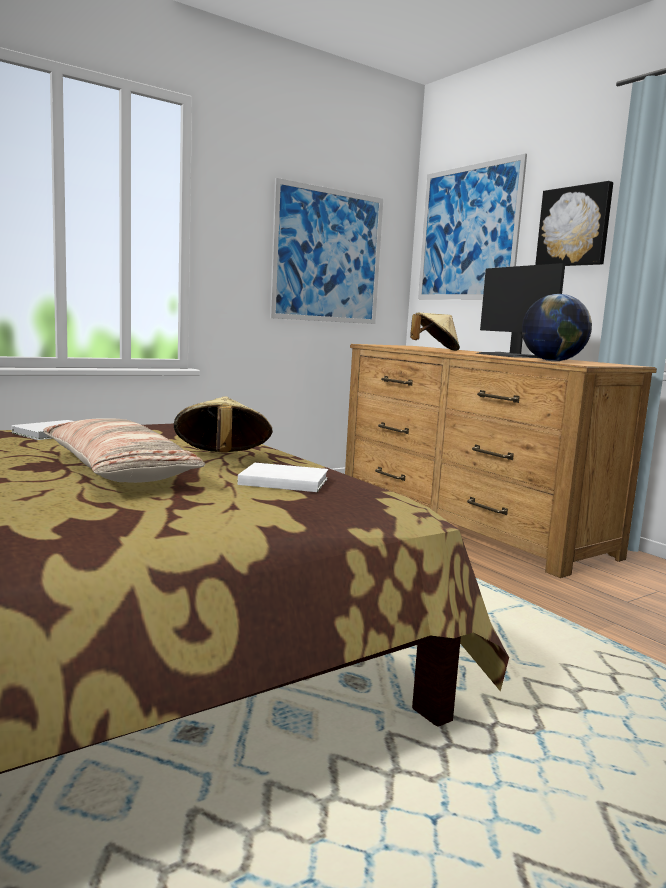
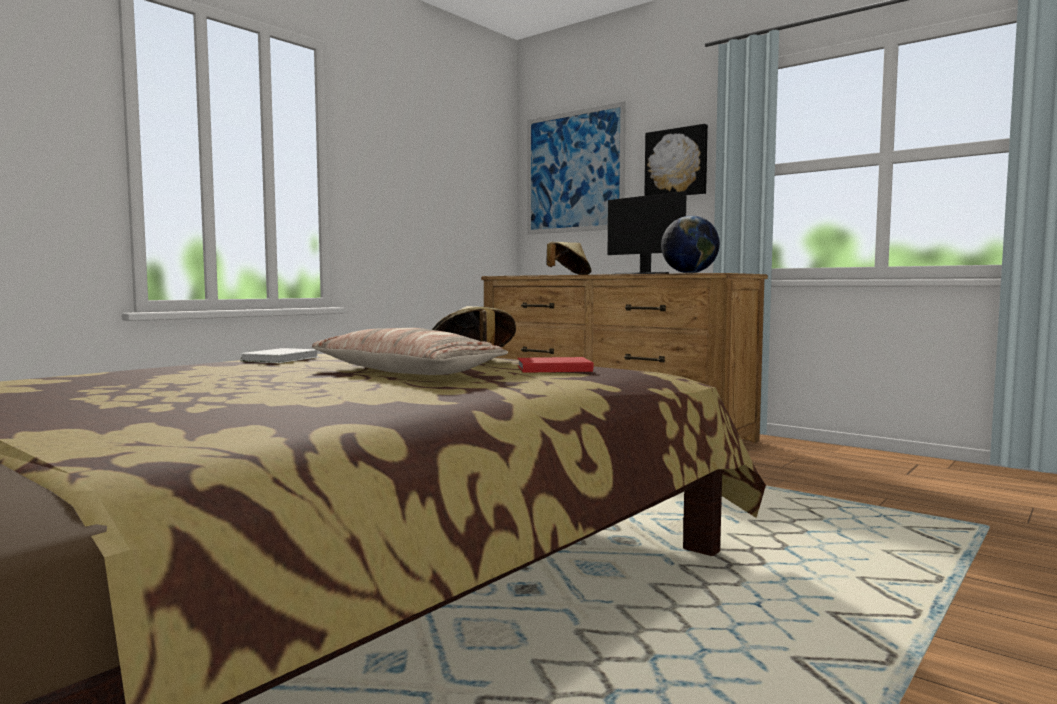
camera: 15 degrees left, 5 degrees down
(282, 481) = (551, 368): white book -> red book
(328, 256) = (448, 195): picture -> none

